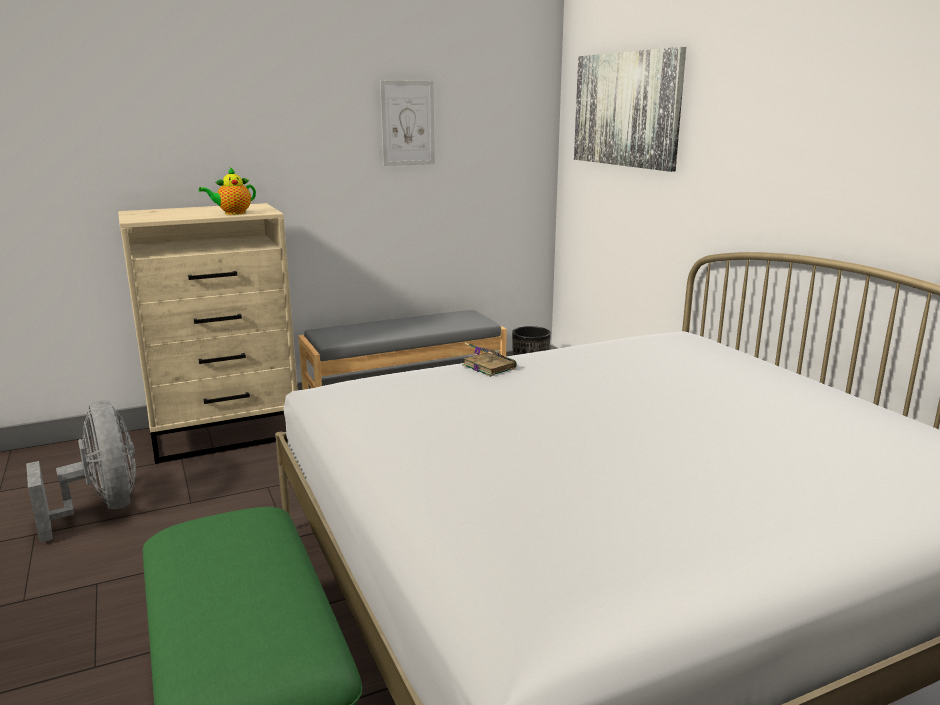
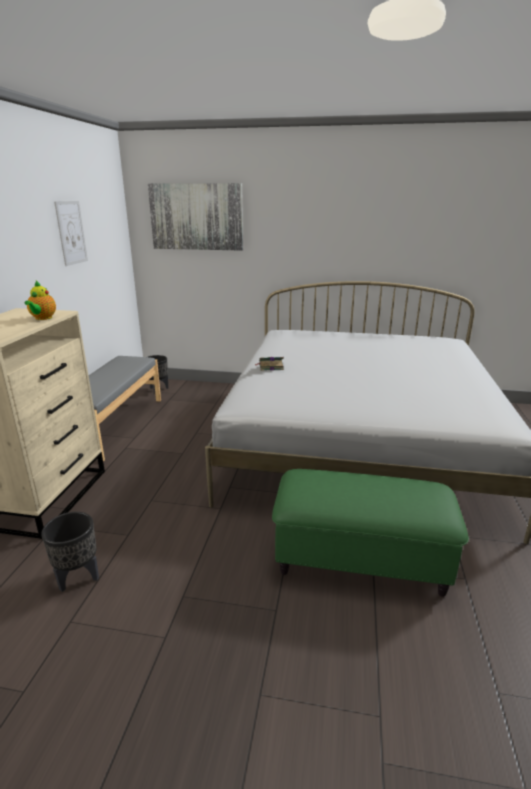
camera: 55 degrees left, 5 degrees up
(102, 508) = (78, 578): grey fan -> black planter

